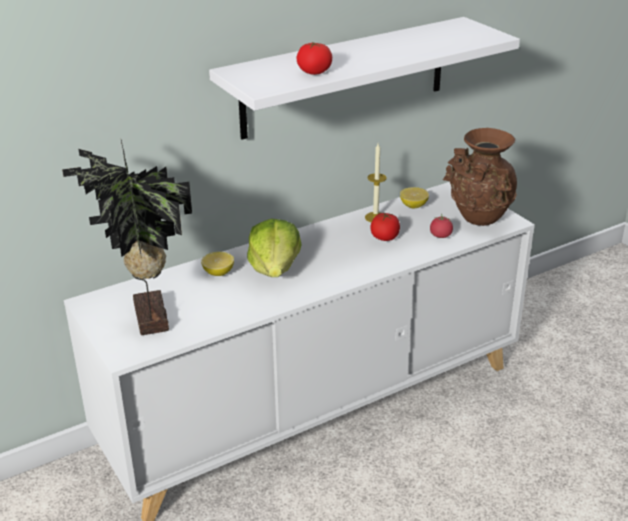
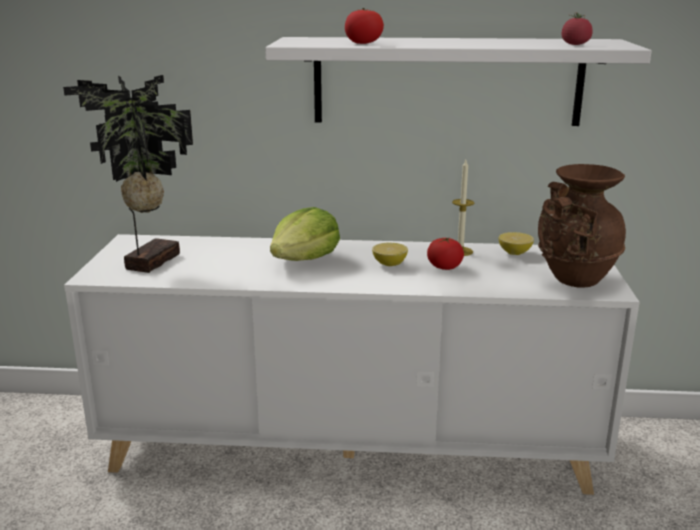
camera: 35 degrees right, 10 degrees down
(218, 273) = (253, 250): lemon -> lemon (389, 264)
(440, 236) = (507, 281): tomato -> tomato (575, 44)

